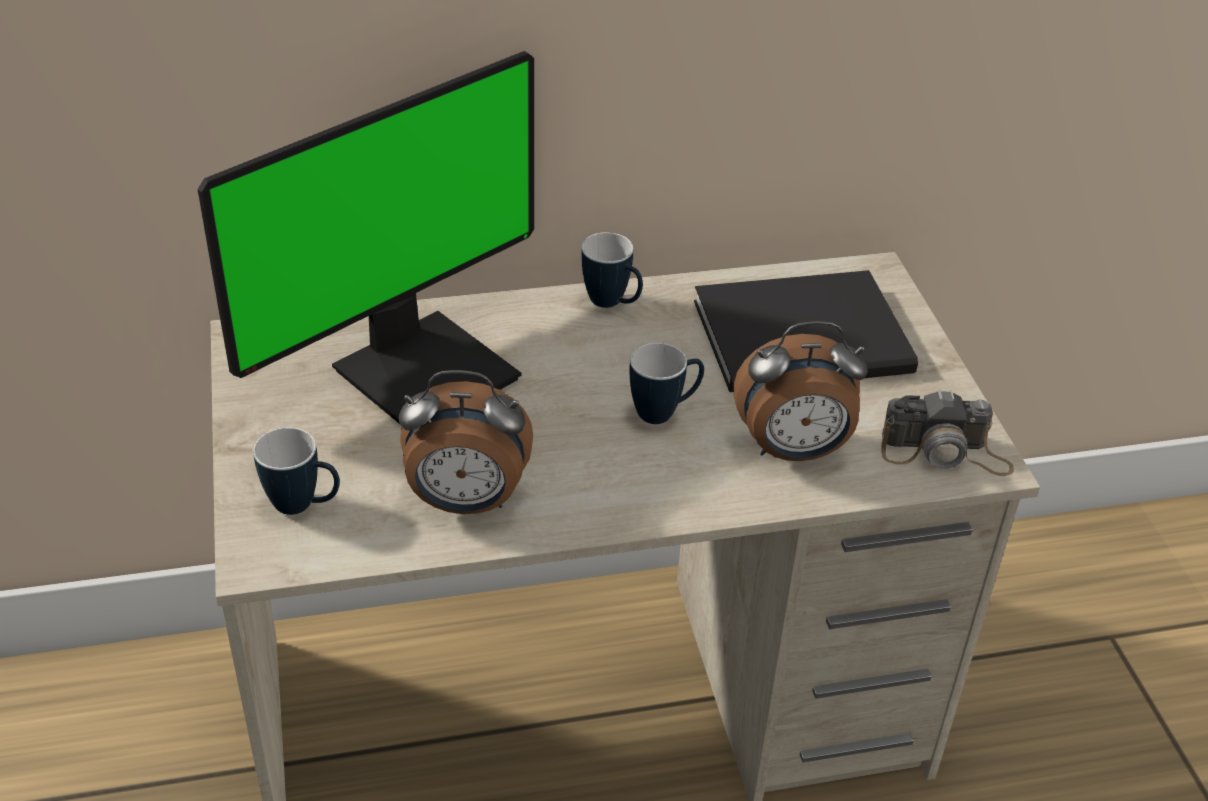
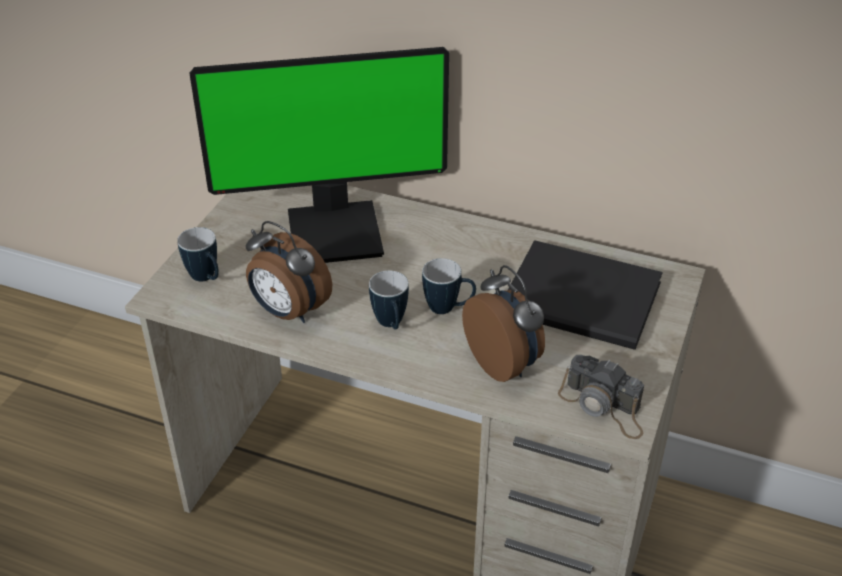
camera: 35 degrees right, 0 degrees up
(613, 304) = (481, 234): mug -> mug (391, 325)
(793, 451) = (504, 363): alarm clock -> alarm clock turned 150 degrees counterclockwise

